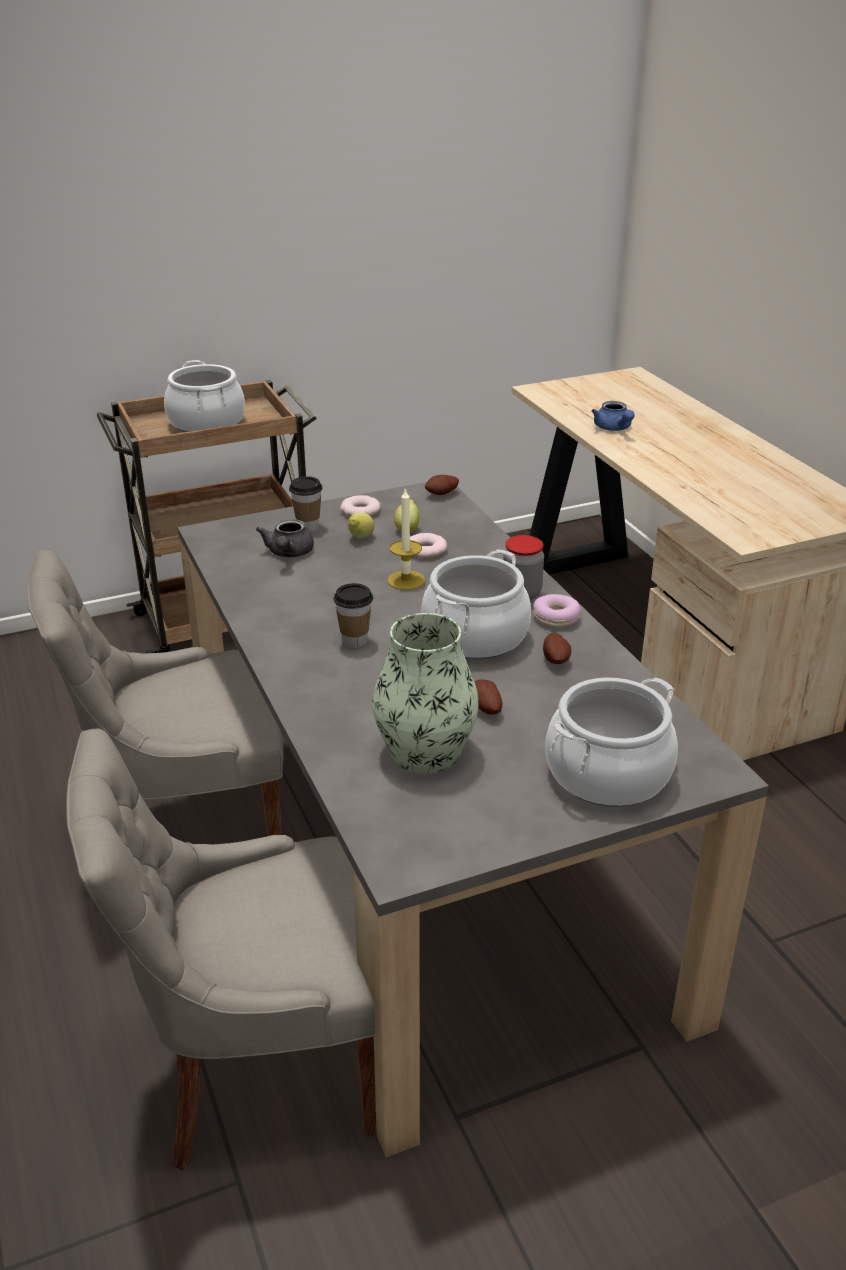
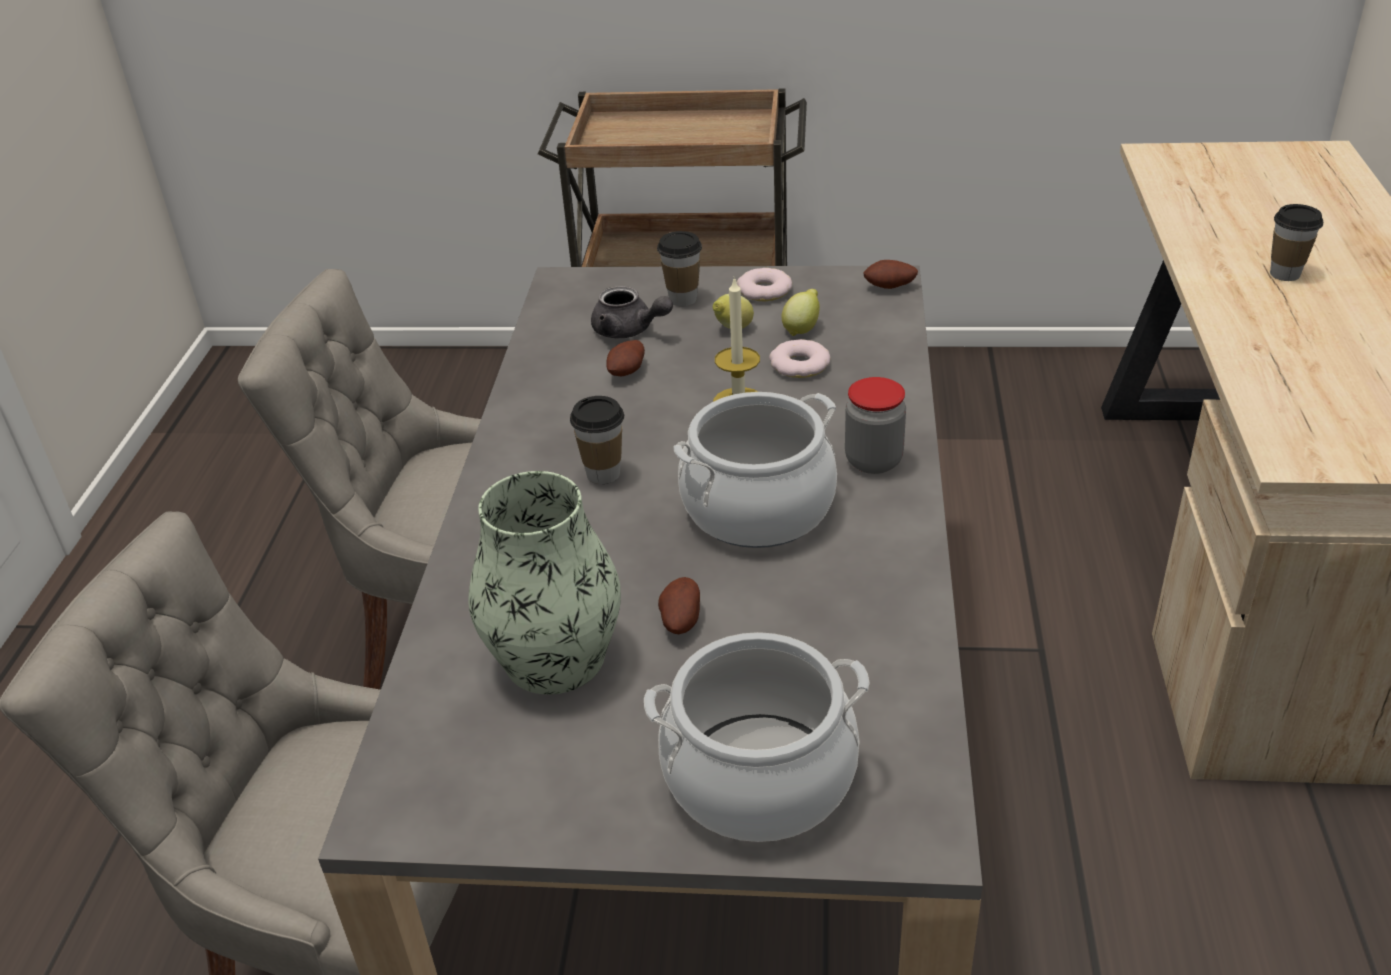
camera: 30 degrees right, 5 degrees up
(206, 423) = (674, 135): cooking pot -> none
(288, 553) = (629, 331): grey teapot -> grey teapot turned 90 degrees counterclockwise
(556, 618) = (890, 511): donut -> none
(556, 660) = (836, 575): potato -> potato (628, 372)
(613, 428) = (1222, 233): blue teapot -> none
(666, 445) = (1285, 274): none -> cup

